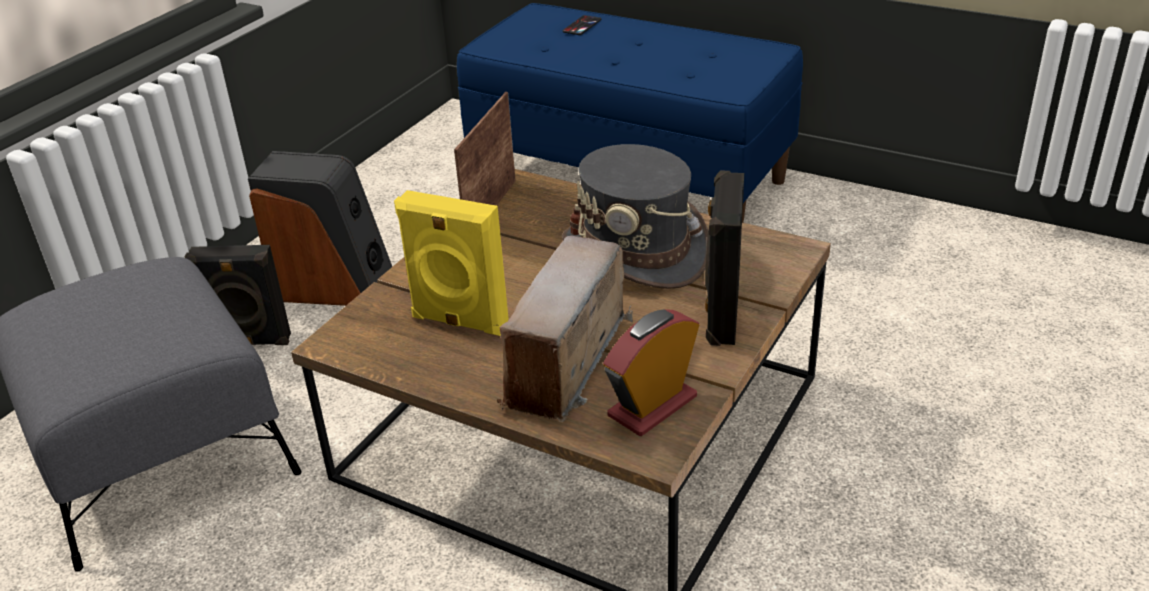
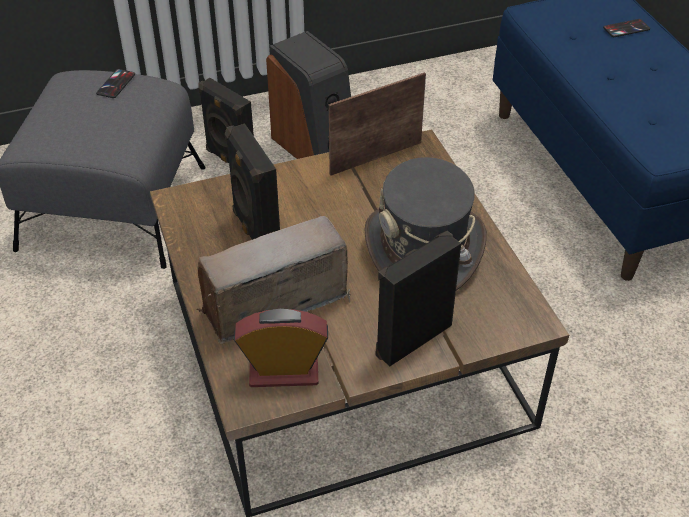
camera: 40 degrees right, 10 degrees up
(109, 284) = (116, 84): none -> phone
(459, 322) = (255, 232): yellow speaker -> black speaker

